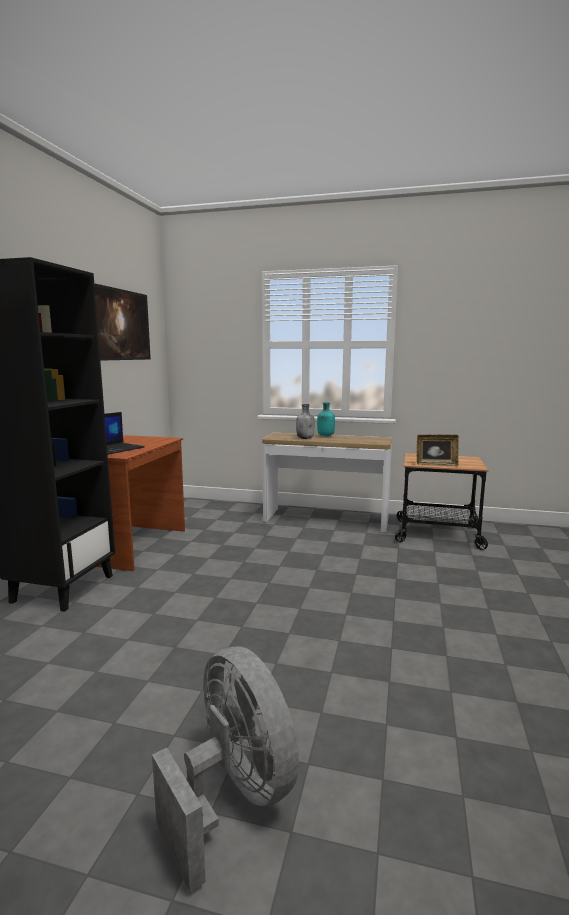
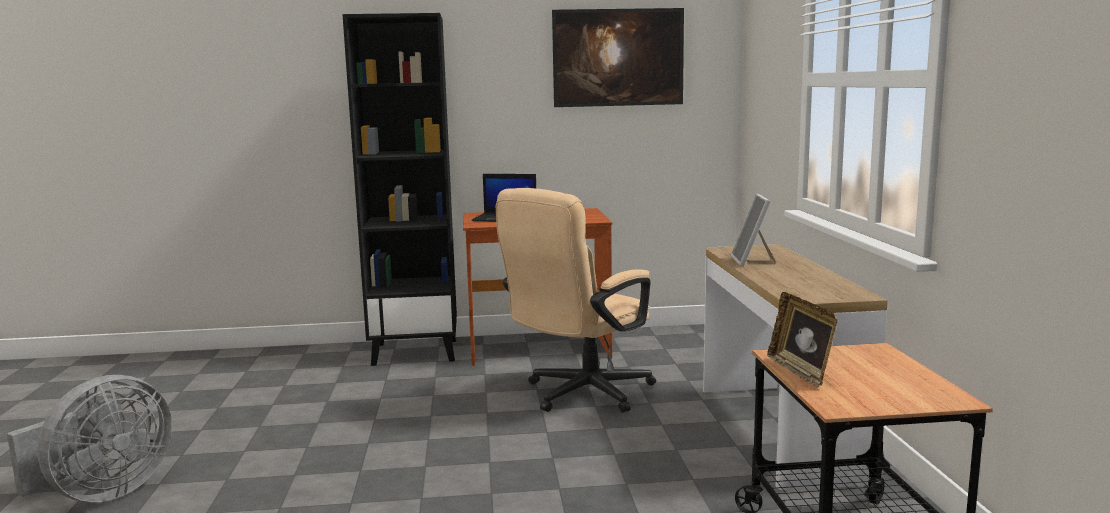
camera: 70 degrees right, 0 degrees up
(234, 548) = (580, 395): none -> beige office chair
(305, 438) = (752, 261): grey bottle -> picture frame
(325, 435) = (804, 266): turquoise bottle -> none

